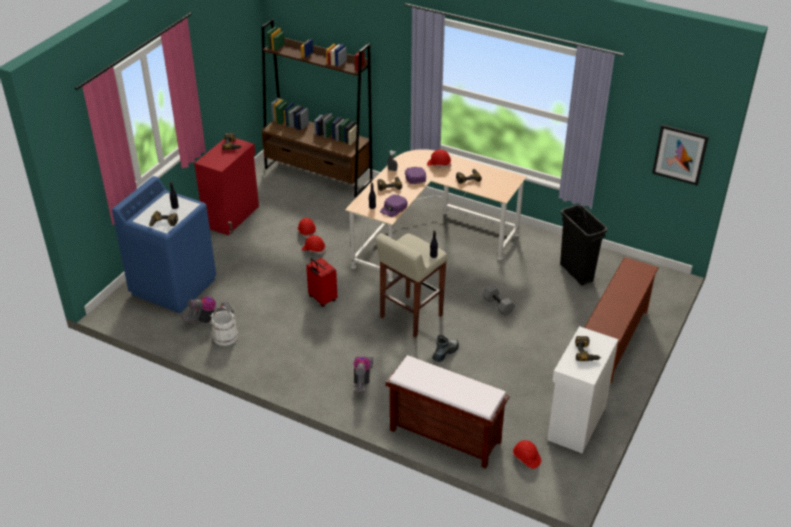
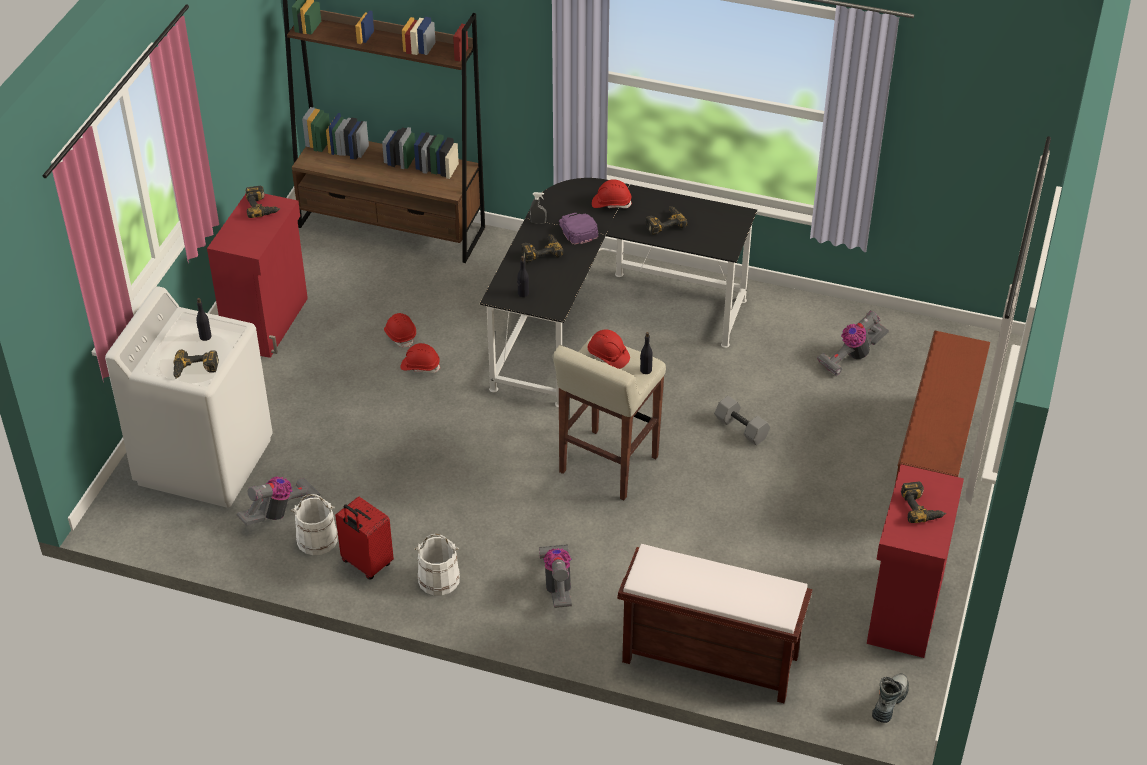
camera: 10 degrees left, 5 degrees up
(174, 286) = (205, 460): blue washing machine -> white washing machine
(291, 368) = (438, 579): none -> white bucket
(322, 299) = (457, 453): red suitcase -> red suitcase (366, 564)
(393, 208) = (558, 292): purple cap -> none
(429, 239) = (605, 324): beige desk -> black desk
(445, 353) = (677, 520): boot -> boot (889, 702)
(526, 458) = (841, 678): red hard hat -> red hard hat (608, 356)
(575, 423) = (903, 610): white cabinet -> red cabinet
(576, 273) = (852, 356): black trash can -> vacuum cleaner
(680, 154) = (1006, 159): picture -> none

